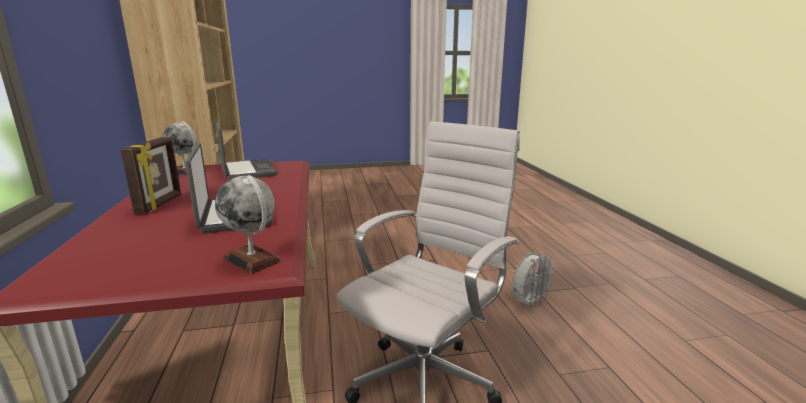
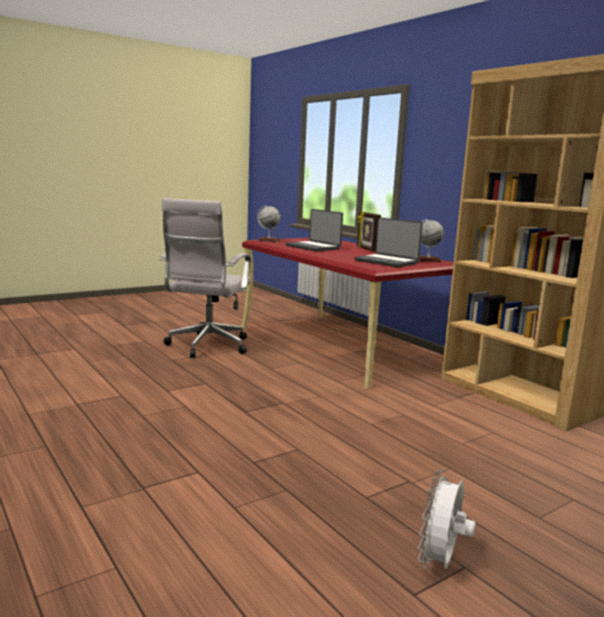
camera: 155 degrees right, 5 degrees down
(529, 303) = (134, 386): white fan -> white fan (440, 563)

